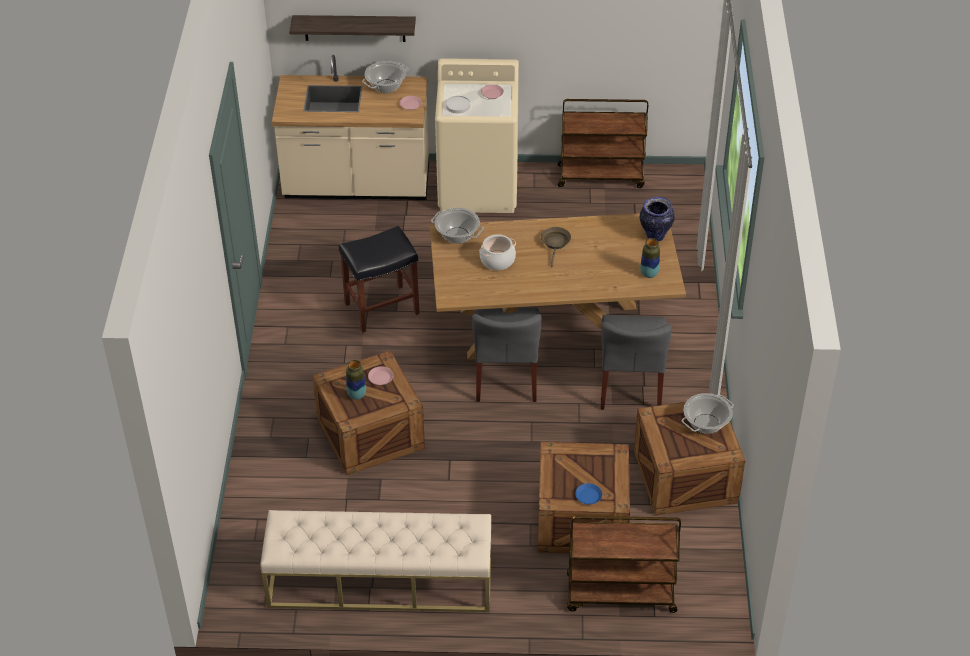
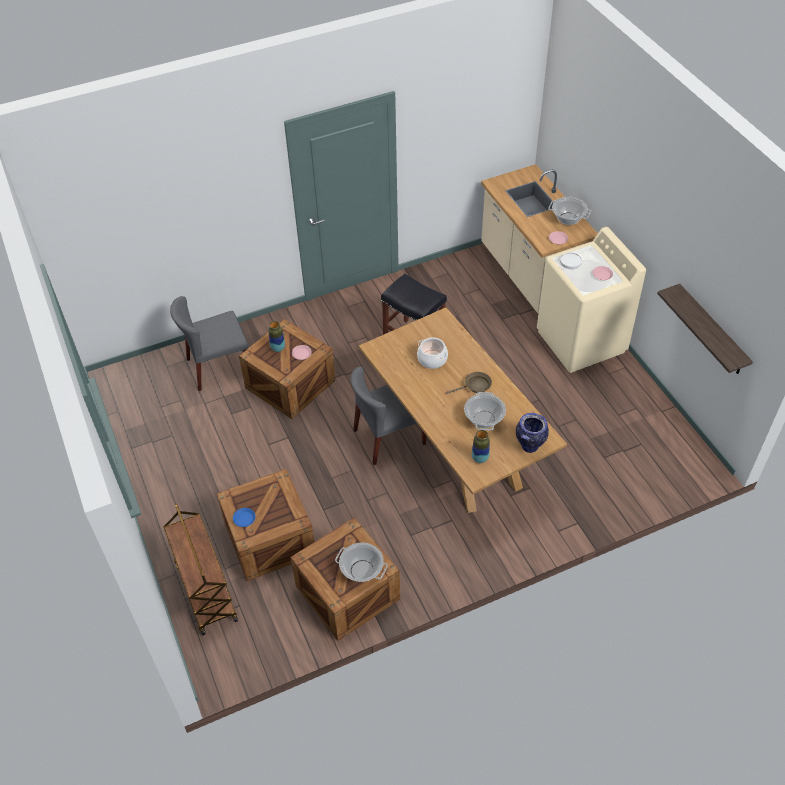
camera: 65 degrees right, 5 degrees up
(354, 28) = (576, 161): shelf -> shelf (711, 331)
(380, 582) = (159, 444): beige bench -> none
(457, 235) = (444, 326): cooking pot -> cooking pot (484, 419)
(601, 176) = (657, 410): brown cart -> none
(630, 385) = (426, 519): grey chair -> grey chair (218, 367)

